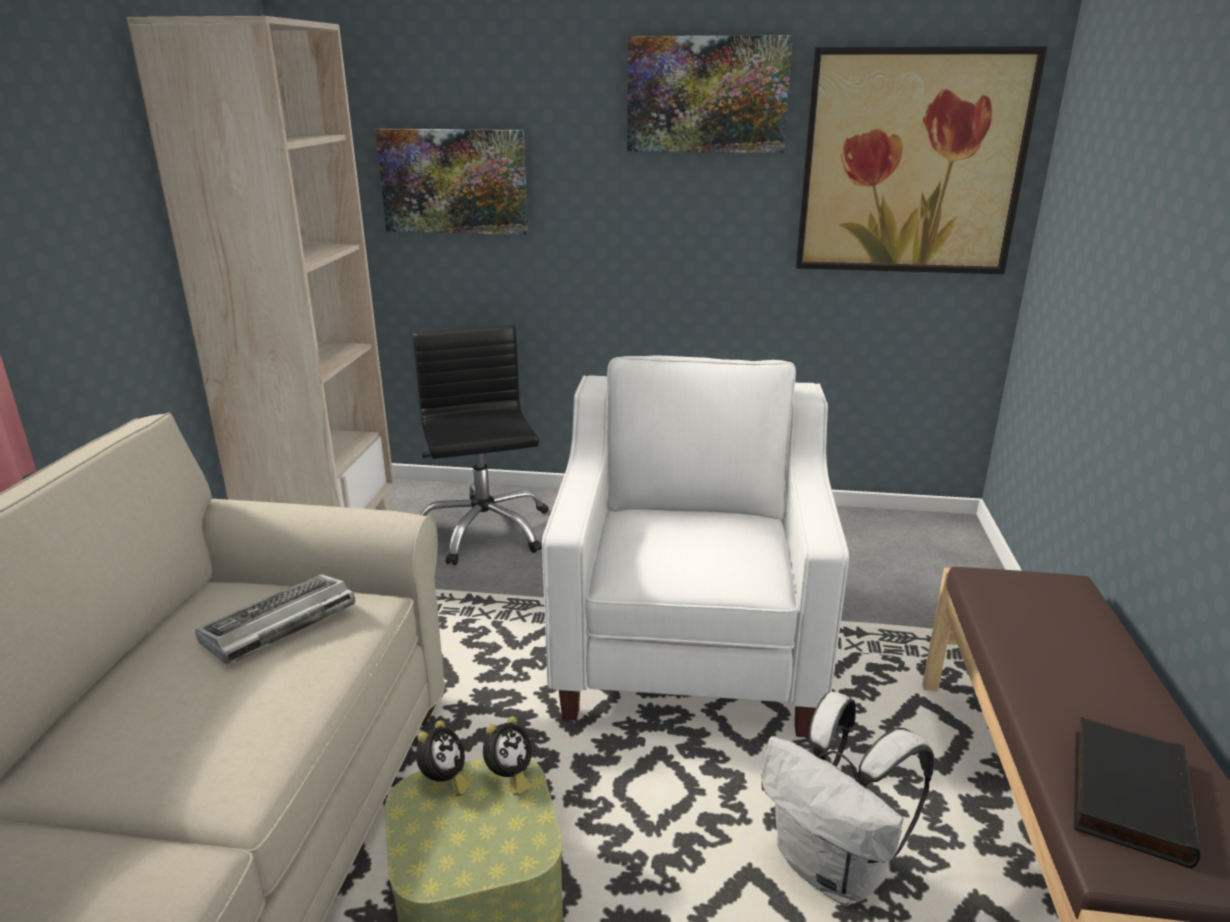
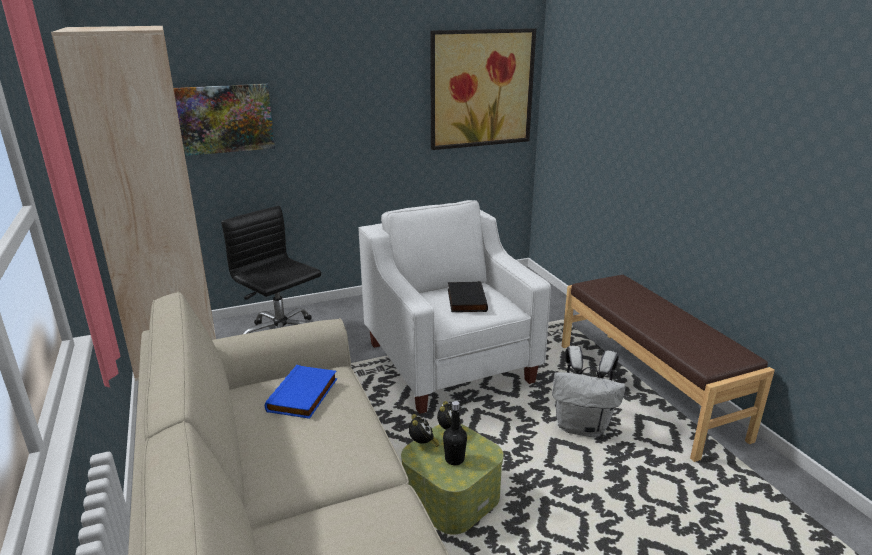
camera: 30 degrees left, 0 degrees up
(277, 626) = (304, 395): keyboard -> blue book
(464, 833) = (454, 459): none -> black bottle
(707, 95) = (375, 58): picture -> none
(1124, 793) = (694, 344): black book -> black book (465, 300)

